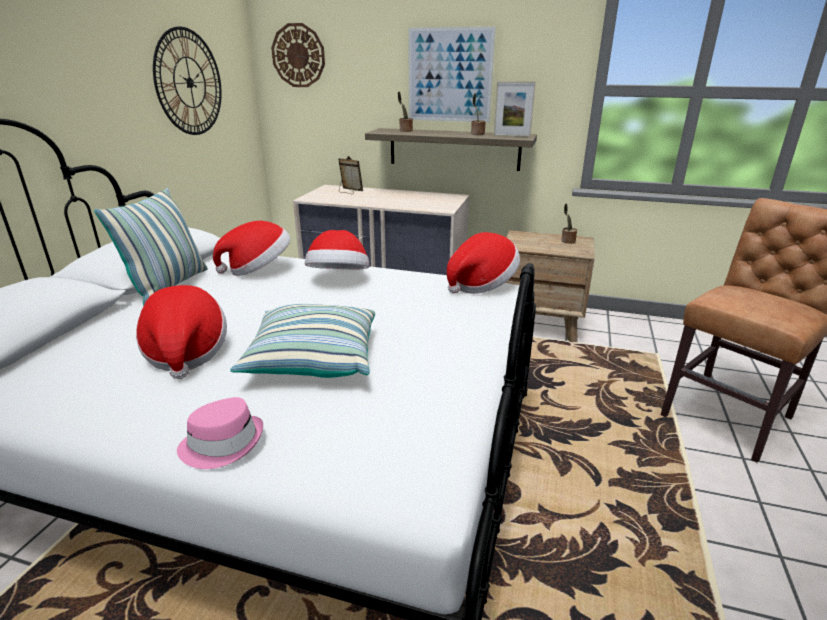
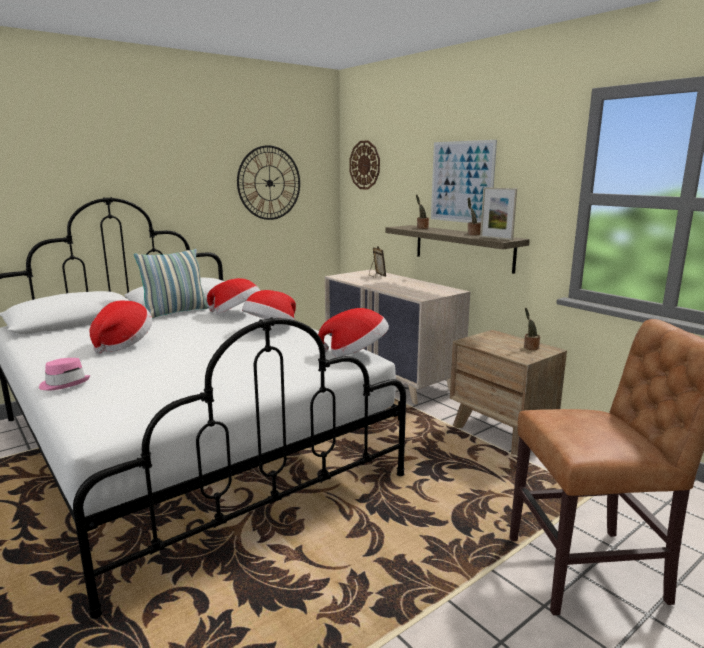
camera: 35 degrees right, 10 degrees down
(313, 360) = (169, 363): pillow -> none

